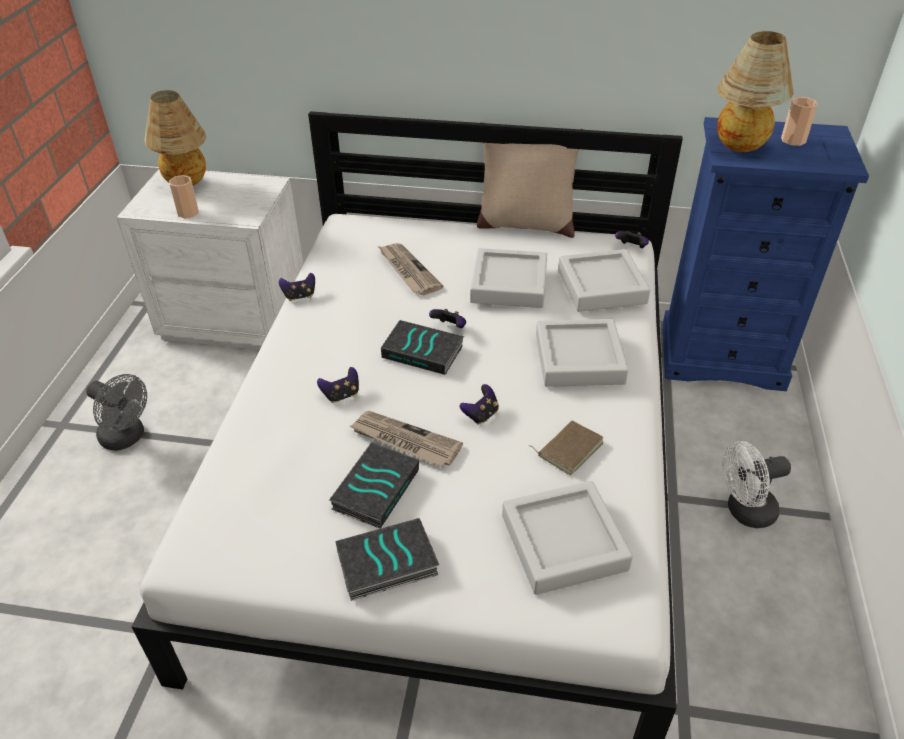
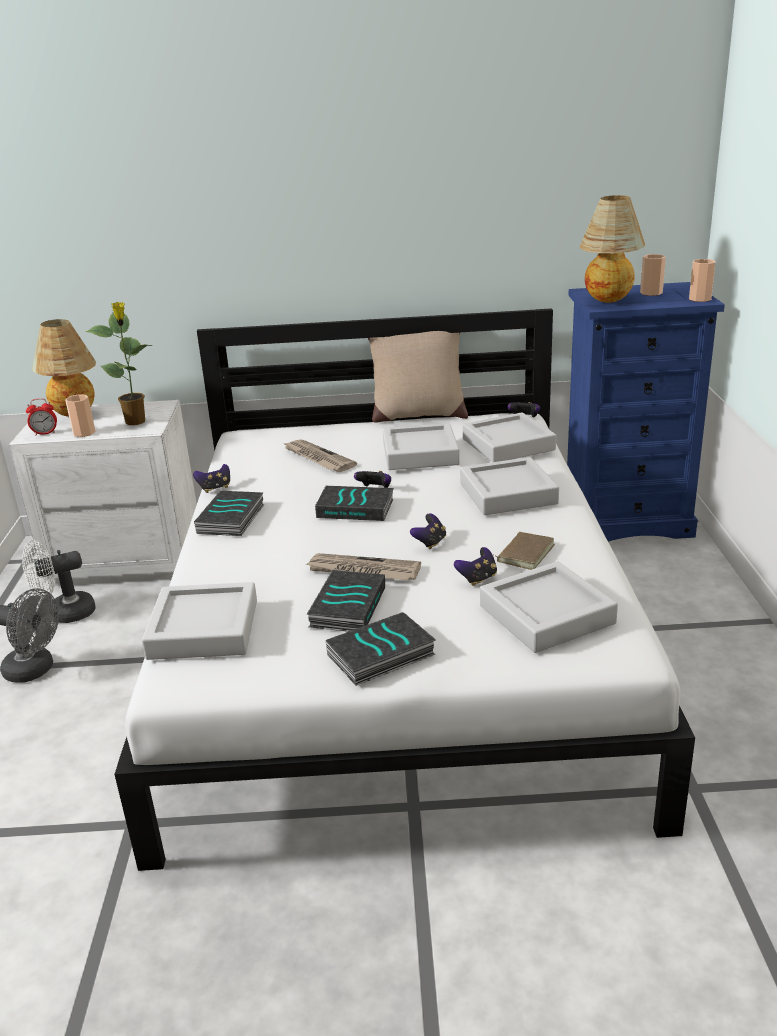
camera: 10 degrees left, 15 degrees down
(153, 207) = (45, 433): none -> alarm clock
(235, 491) = (204, 629): none -> grey tray
(240, 205) = (136, 422): none -> potted plant
(303, 343) = (232, 519): none -> book
(341, 395) = (286, 548): game controller -> game controller (477, 578)
(744, 512) = (691, 629): white fan -> white fan (65, 614)
(844, 161) = (700, 299): none -> cup

